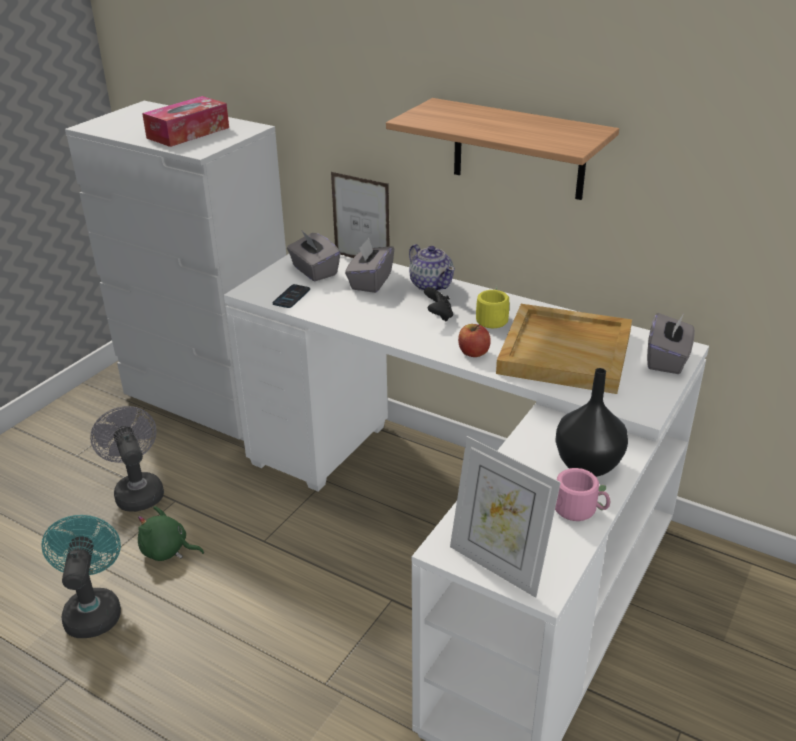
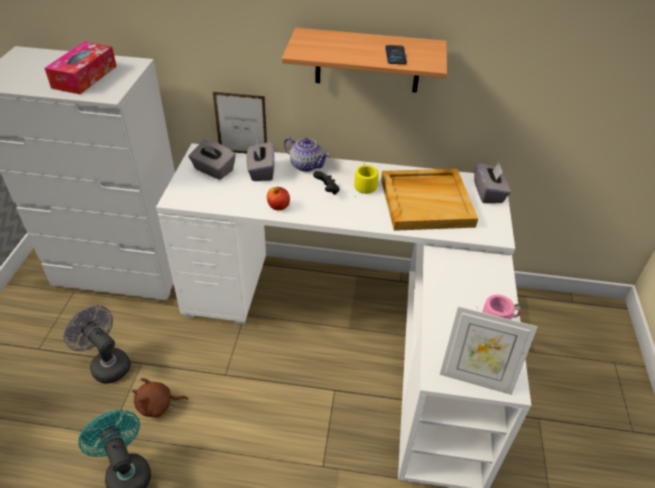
camera: 25 degrees left, 10 degrees up
(167, 551) = (158, 405): green plush toy -> brown plush toy
(291, 297) = (211, 197): phone -> phone (395, 55)
(473, 352) = (369, 216): apple -> apple (278, 206)
(589, 465) = (484, 284): black vase -> none

